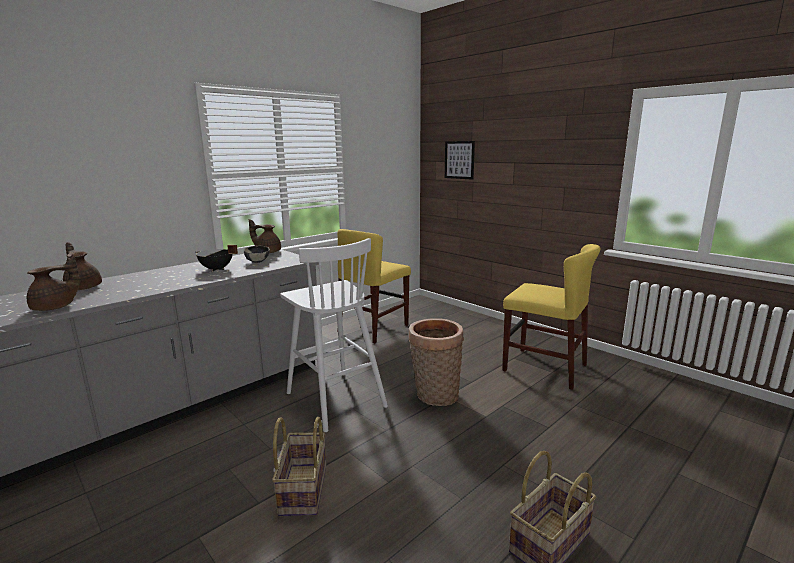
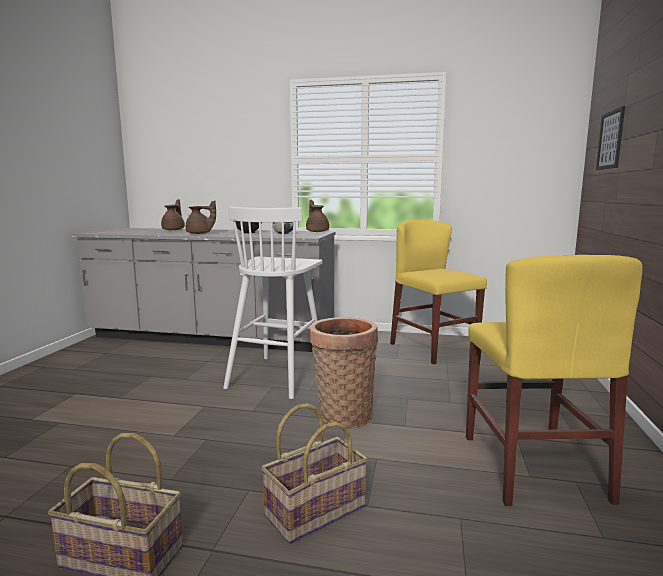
camera: 55 degrees right, 5 degrees down
(56, 307) = (133, 232): brown teapot -> brown teapot (200, 233)
(302, 489) = (142, 406): basket -> basket (315, 510)
(373, 328) = (433, 349): yellow chair -> yellow chair turned 60 degrees clockwise

